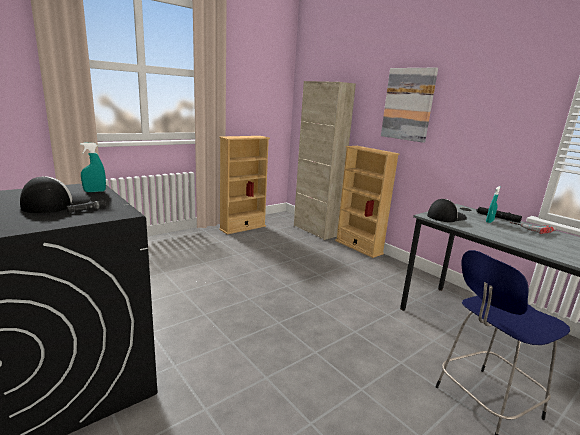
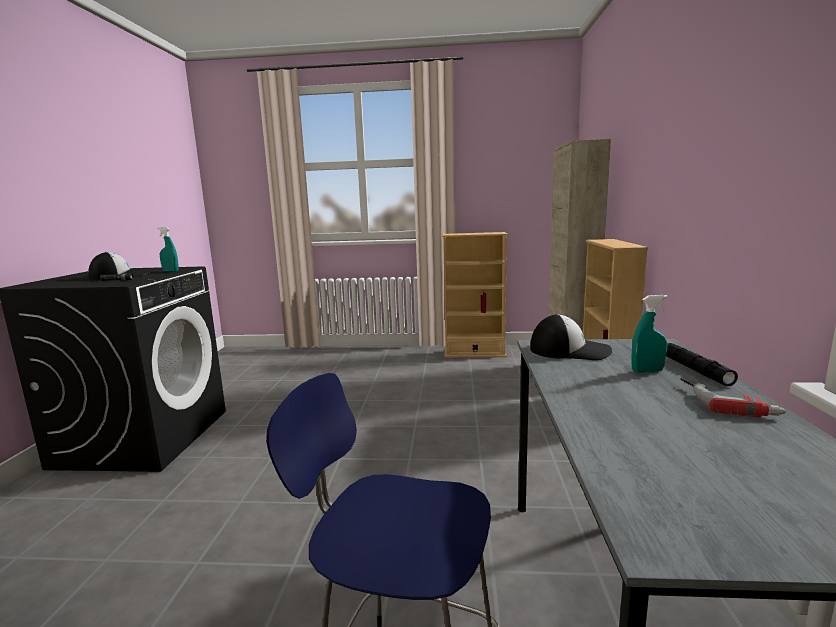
camera: 45 degrees right, 5 degrees down
(408, 104) = (659, 157): picture -> none

